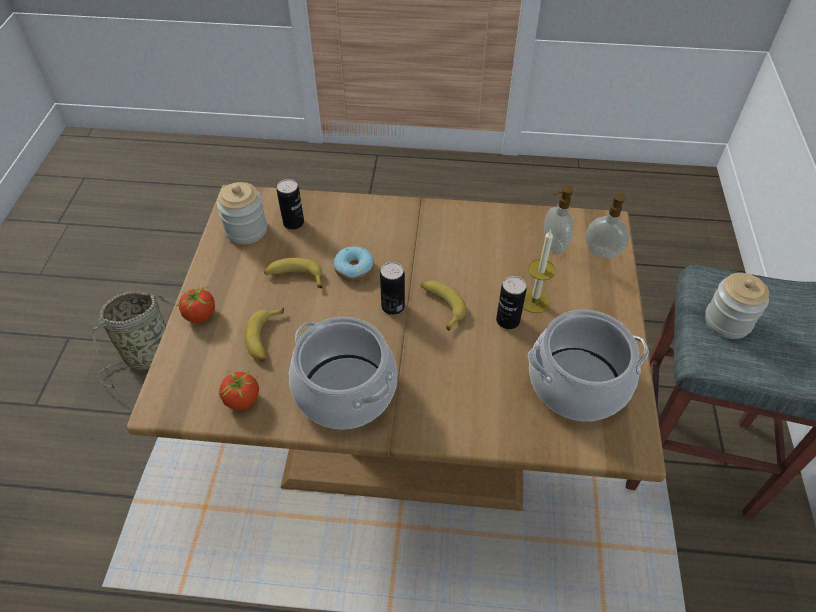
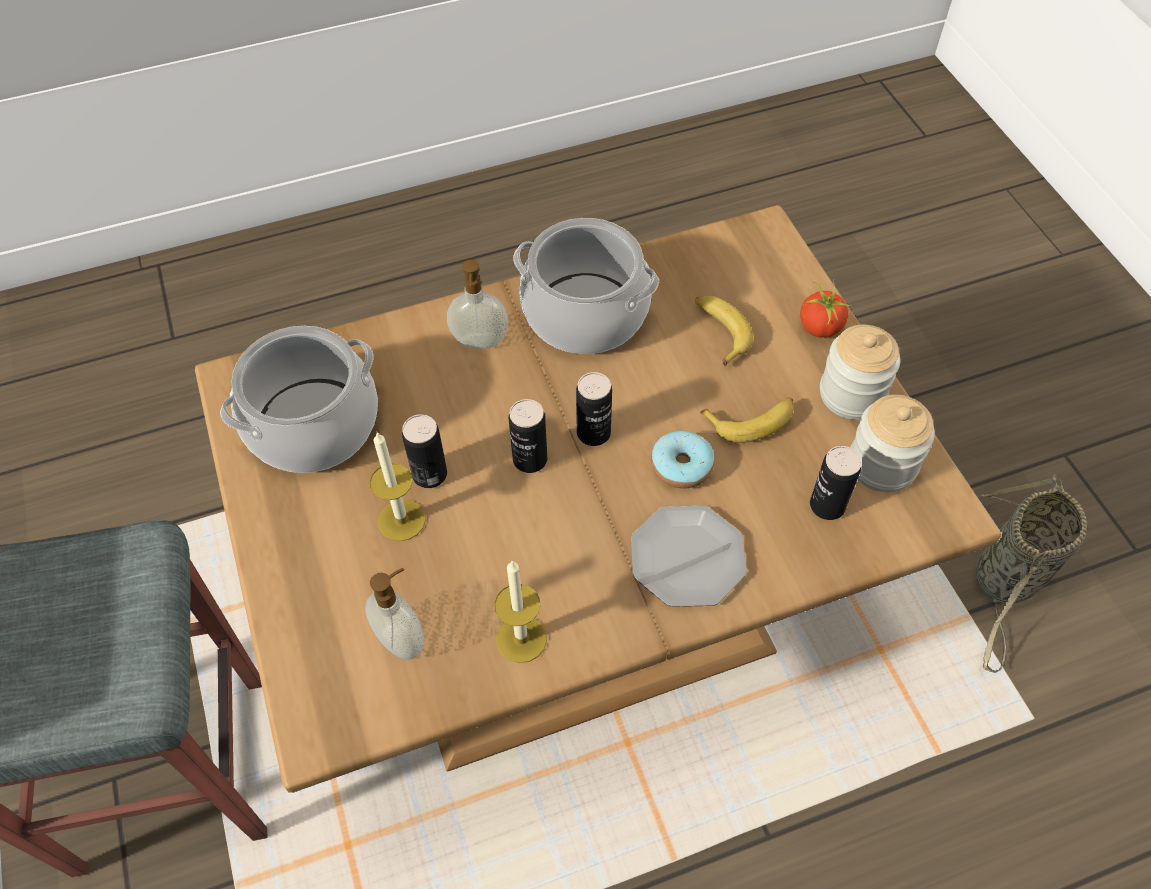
camera: 155 degrees right, 5 degrees up
(242, 399) = (688, 265): tomato -> none
(385, 227) = (686, 558): none -> plate
(441, 306) = (530, 459): banana -> can
(490, 224) = (521, 639): none -> candle
(602, 251) = (316, 659): soap dispenser -> soap dispenser (480, 342)
(727, 321) = (104, 626): jar -> jar (851, 394)

